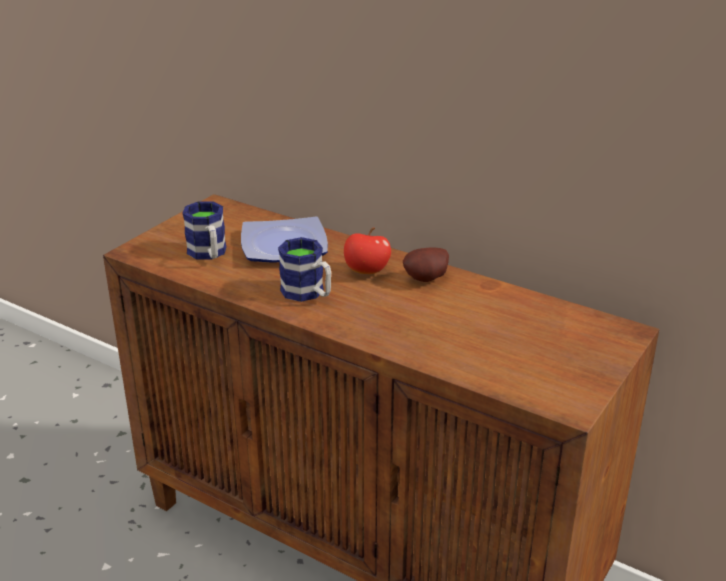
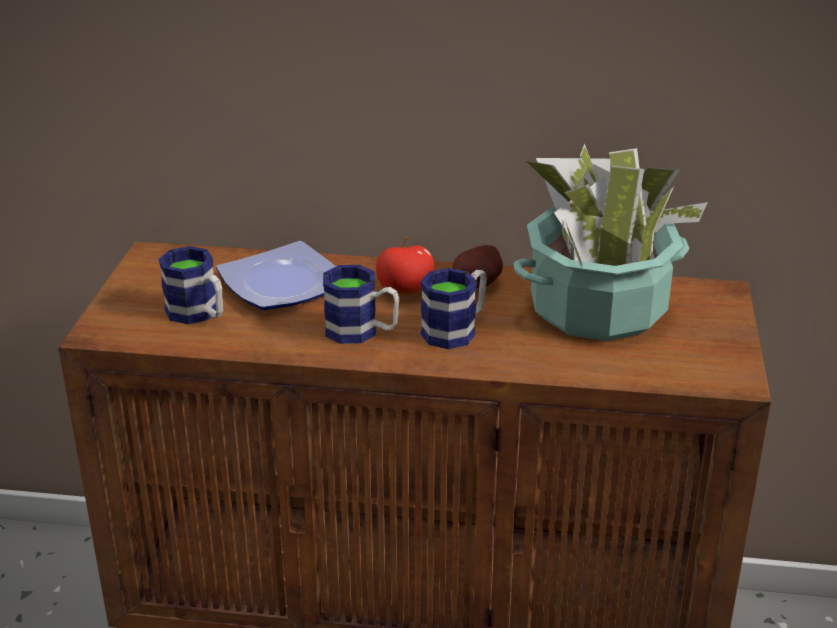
camera: 25 degrees left, 0 degrees up
(379, 309) = (456, 329): none -> mug
(504, 320) = (597, 310): none -> potted plant

